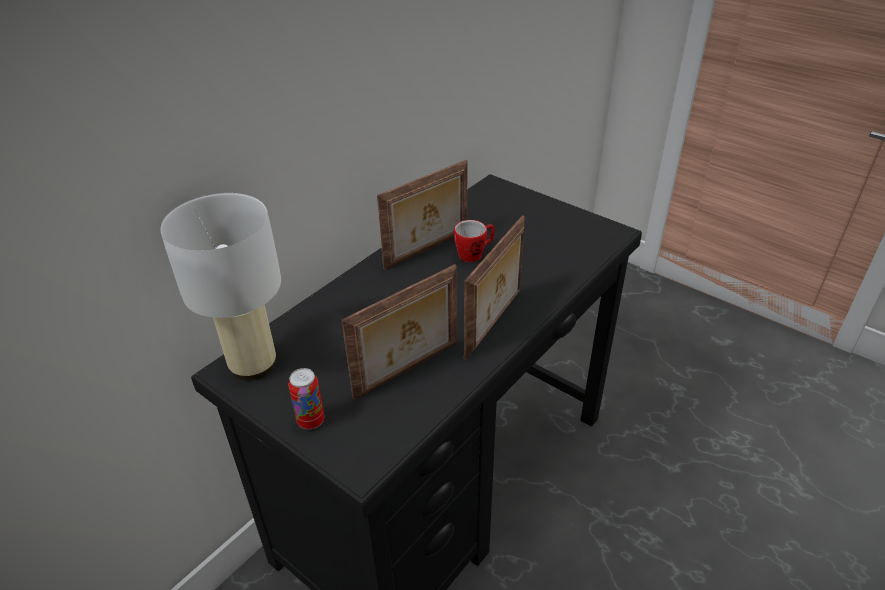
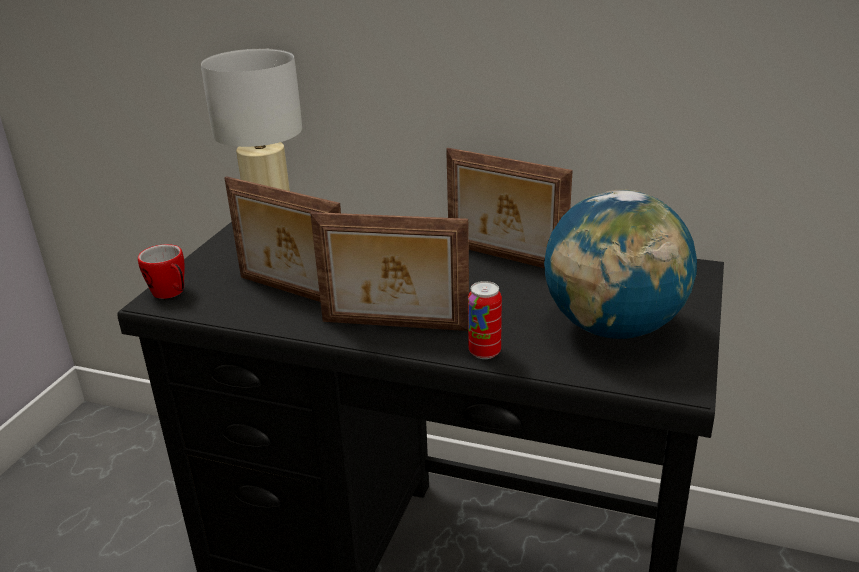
camera: 70 degrees right, 10 degrees down
(311, 421) = (208, 265): can -> can (484, 352)
(475, 254) = (522, 287): mug -> mug (171, 293)
(545, 234) = (613, 328): none -> globe

